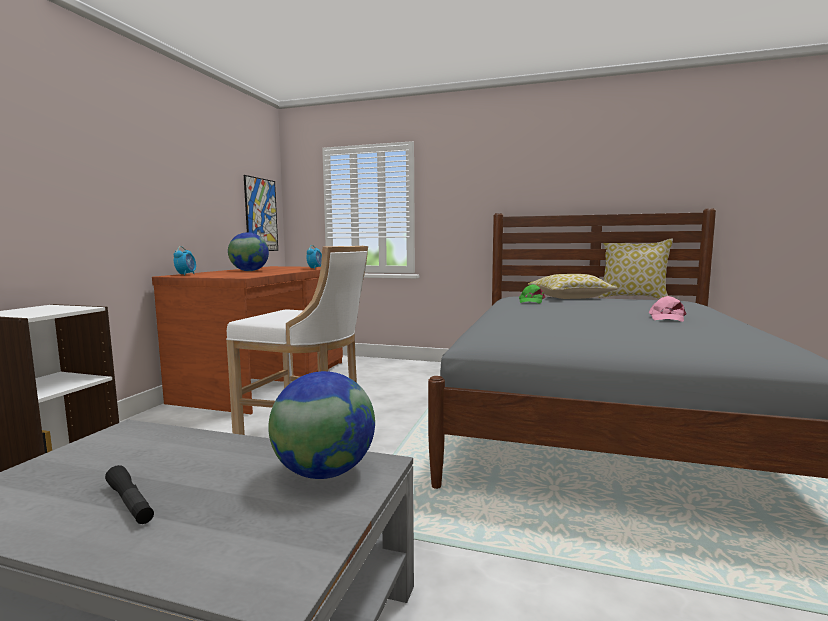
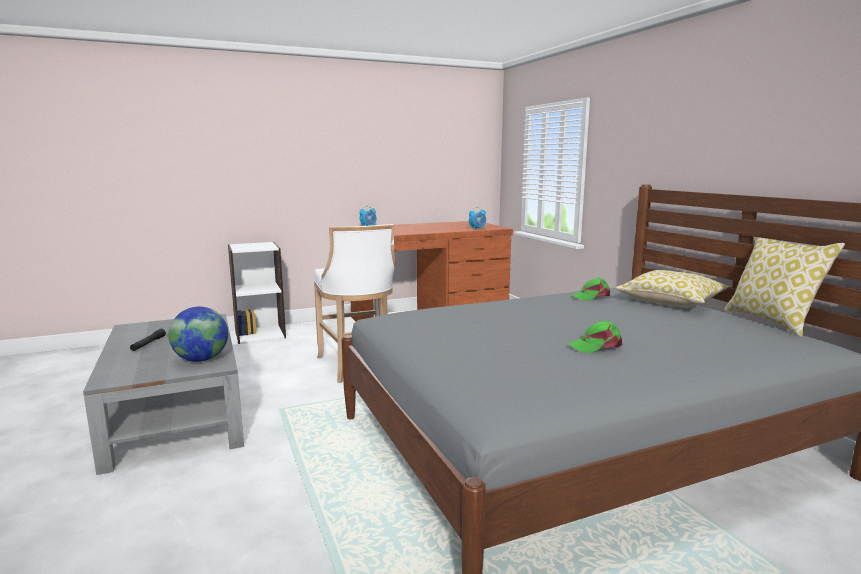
camera: 50 degrees right, 5 degrees up
(249, 271) = (420, 227): globe -> none
(261, 215) = (468, 174): picture -> none
(666, 318) = (596, 346): pink cap -> green cap

